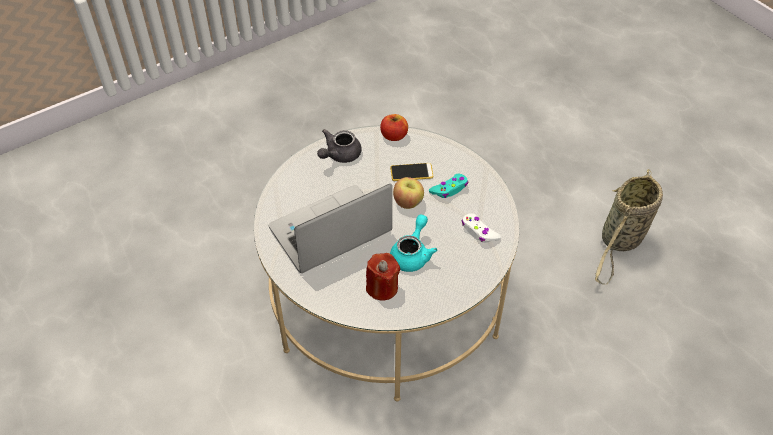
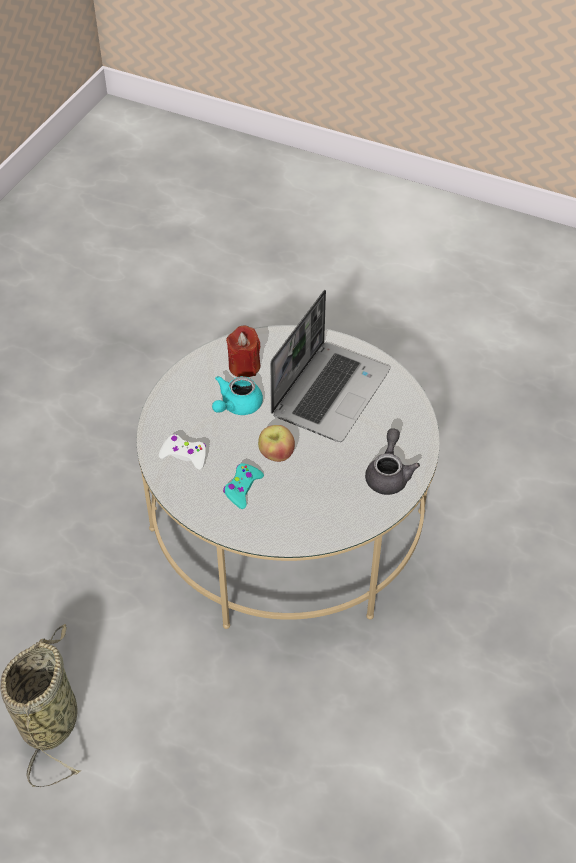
camera: 150 degrees right, 0 degrees up
(394, 136) = (349, 527): apple -> none
(411, 172) = (296, 490): phone -> none
(412, 254) = (237, 406): turquoise teapot -> turquoise teapot turned 45 degrees clockwise

